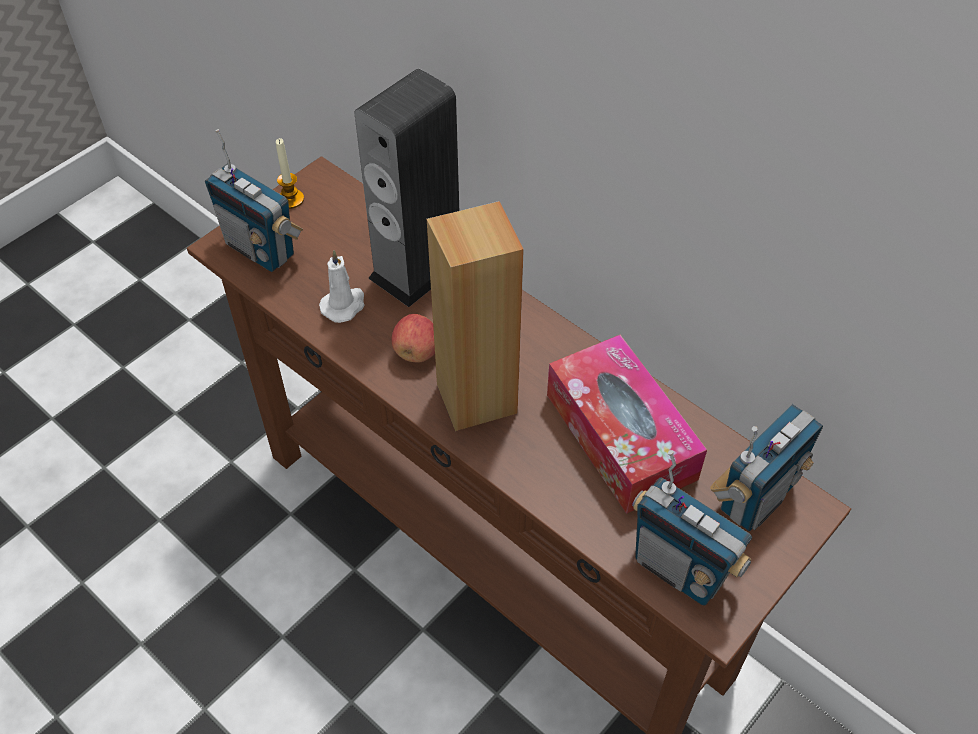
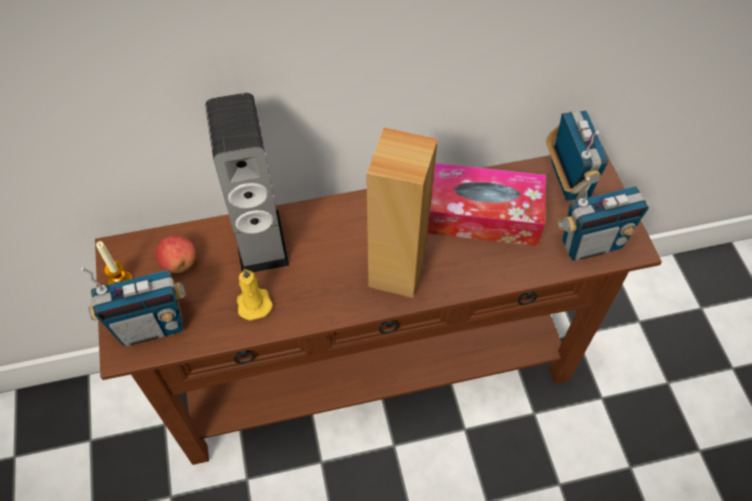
camera: 55 degrees left, 5 degrees up
(344, 305) = (253, 302): white candle -> yellow candle
(417, 352) = (332, 282): apple -> apple (179, 263)

